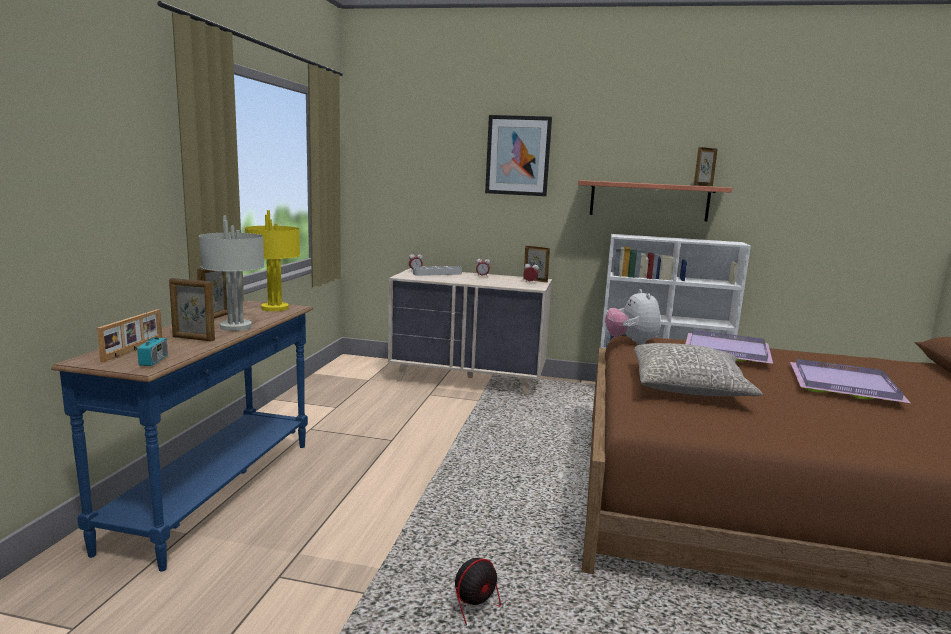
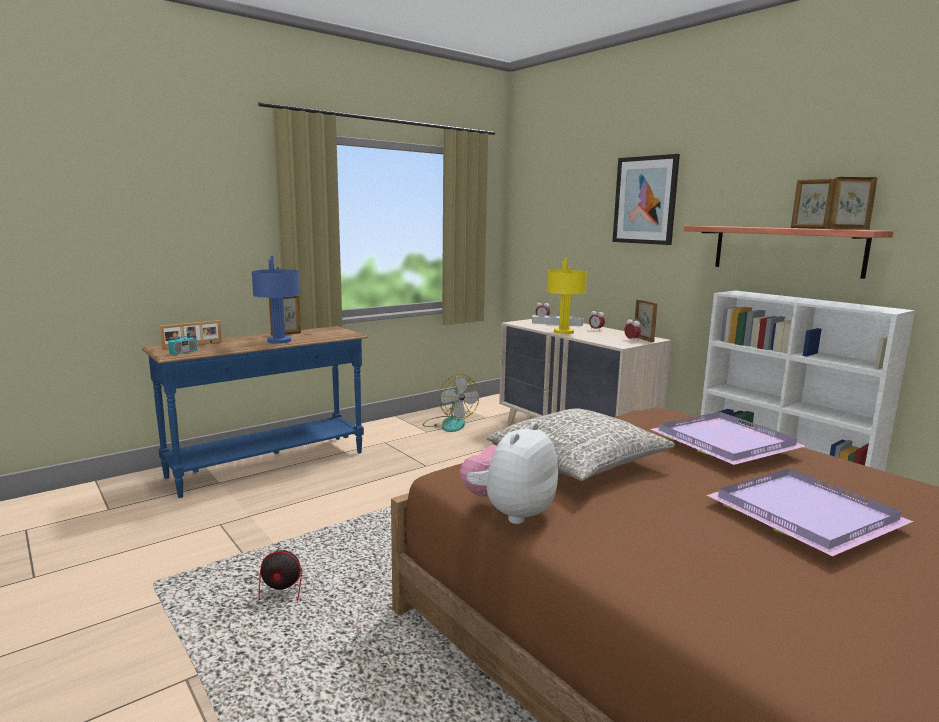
camera: 40 degrees right, 0 degrees up
(193, 338) = (237, 344): picture frame -> picture frame (809, 228)
(236, 326) = (280, 341): grey table lamp -> blue table lamp
(276, 308) = (338, 333): yellow table lamp -> yellow table lamp (564, 332)
(344, 394) = (449, 424): none -> fan
(631, 342) = (641, 414): plush toy -> plush toy (509, 512)

